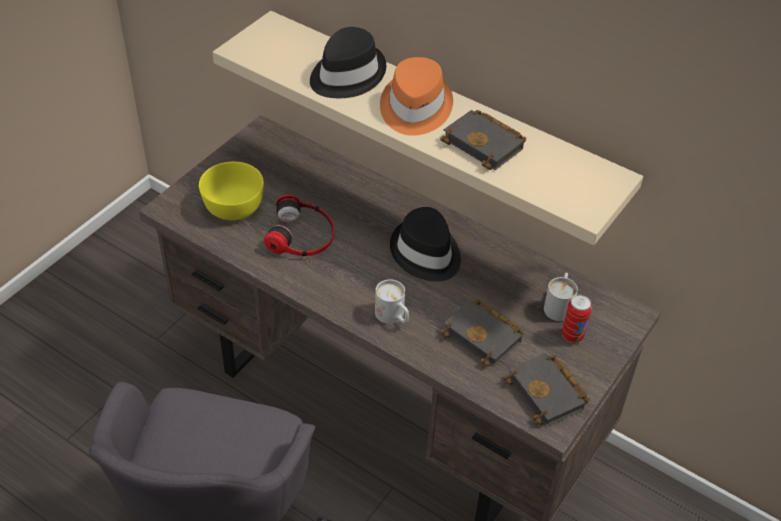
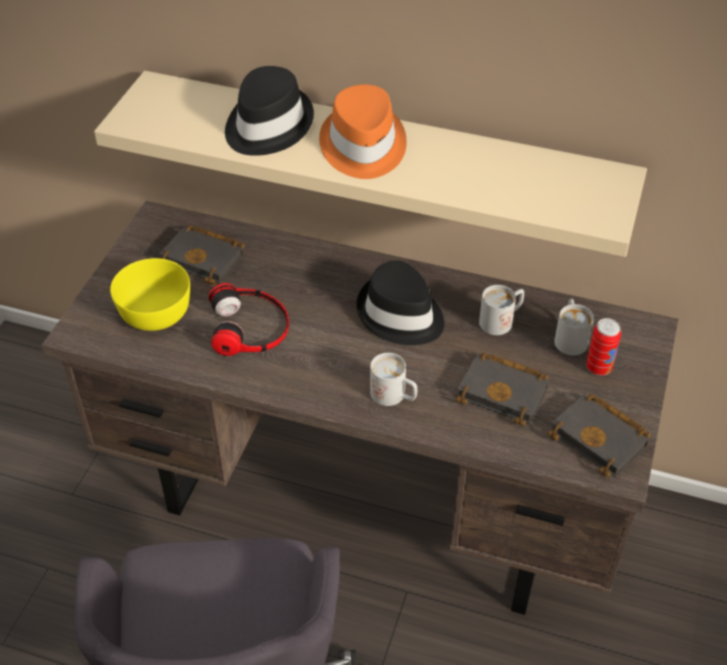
camera: 15 degrees left, 0 degrees up
(486, 144) = (462, 170): black book -> black book (205, 259)
(507, 278) = (501, 320): none -> white mug

